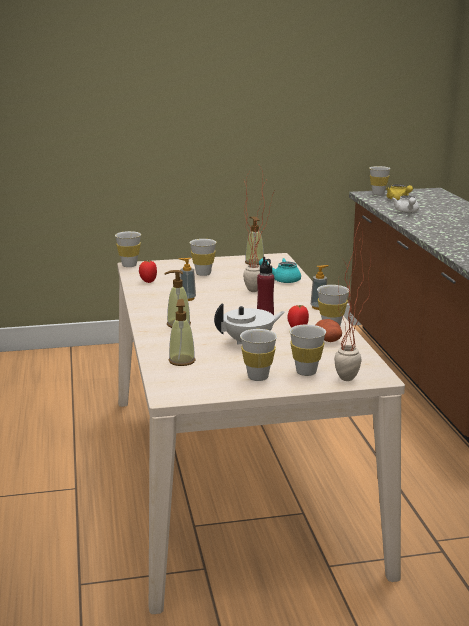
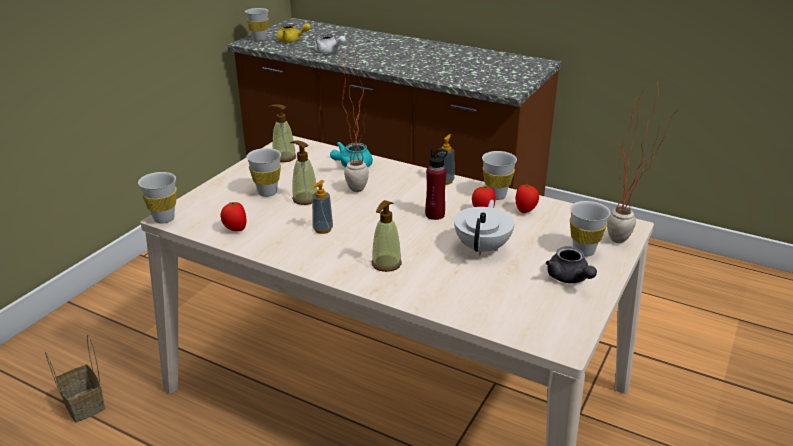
camera: 50 degrees left, 10 degrees up
(77, 389) = (85, 405): none -> basket
(182, 361) = (484, 302): soap dispenser -> soap dispenser (305, 199)
(258, 377) = (569, 278): white cup -> grey teapot
(328, 340) = (525, 210): potato -> tomato

